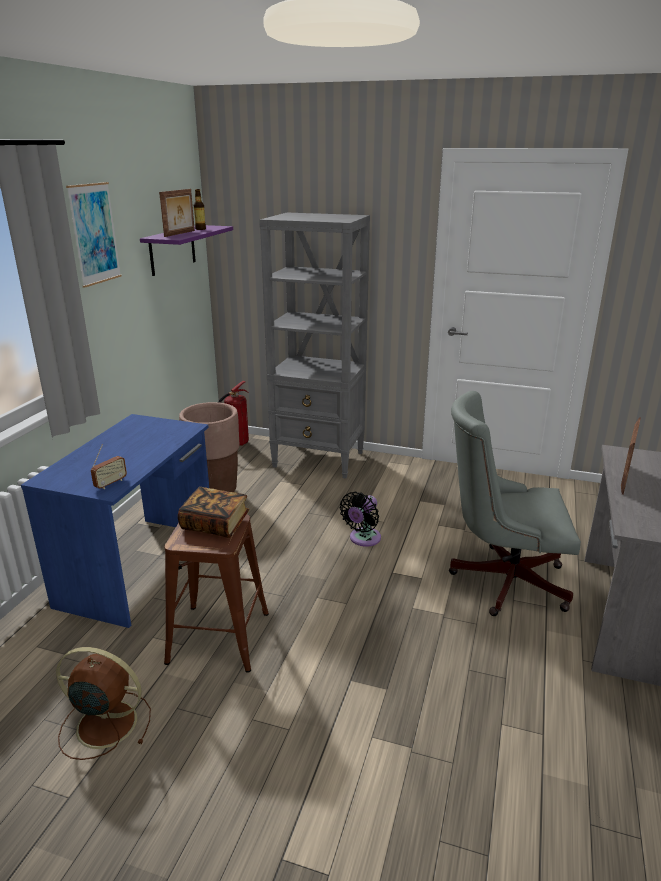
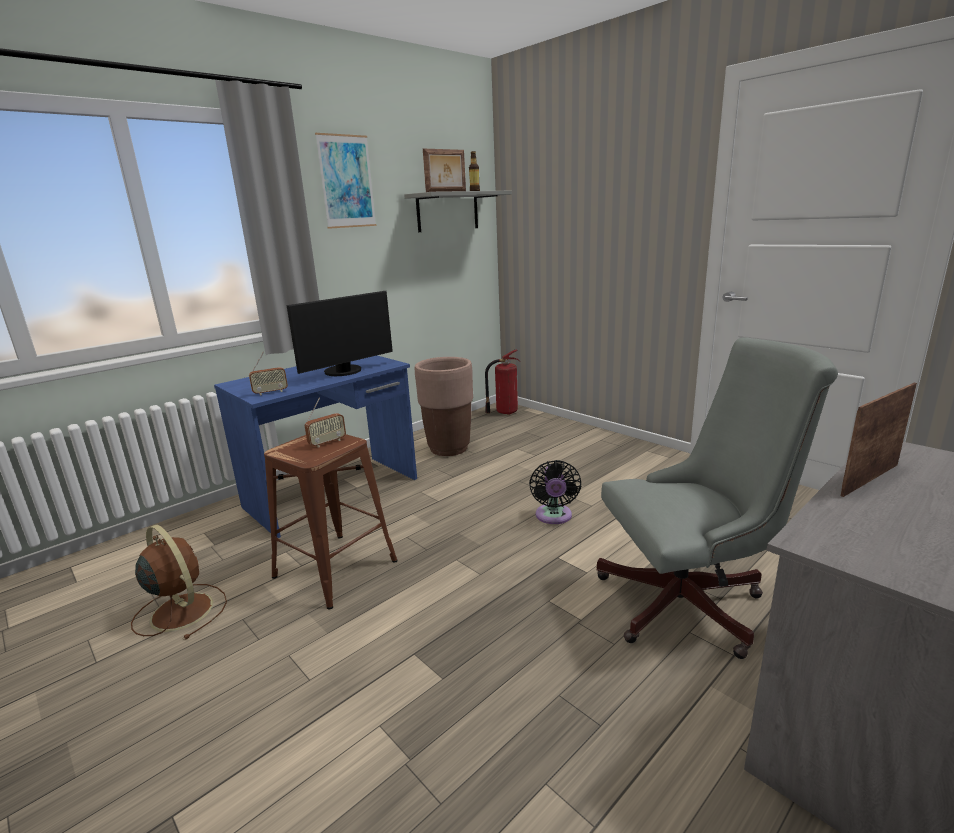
camera: 30 degrees right, 5 degrees down
(155, 444) = (345, 372): none -> monitor
(172, 250) = (447, 212): purple shelf -> grey shelf
(215, 524) = (327, 443): book -> radio
(319, 460) = (572, 437): grey bookcase -> none
(363, 539) = (553, 517): black fan -> black fan turned 60 degrees counterclockwise
(501, 579) = (691, 603): grey office chair -> grey office chair turned 135 degrees clockwise

